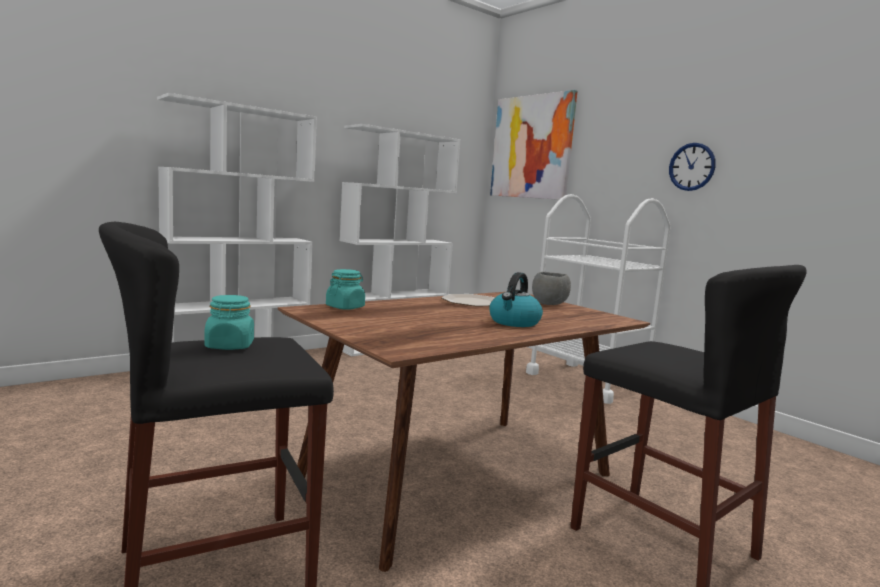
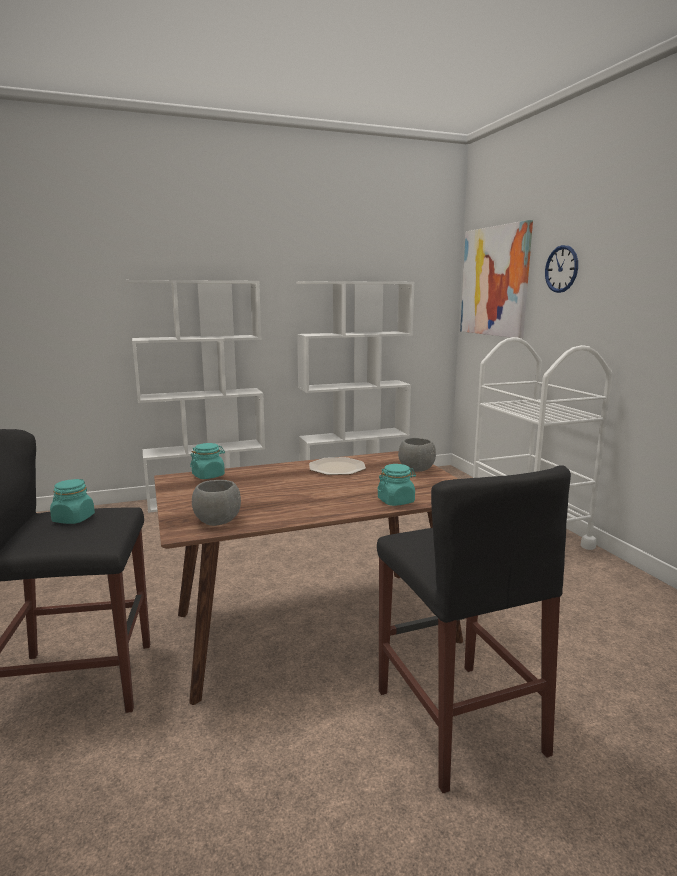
camera: 20 degrees right, 5 degrees up
(421, 342) = (217, 521): none -> grey bowl
(514, 322) = (339, 497): kettle -> none
(572, 325) = (396, 501): none -> turquoise jar
(692, 167) = (637, 305): wall clock -> wall clock (561, 269)

